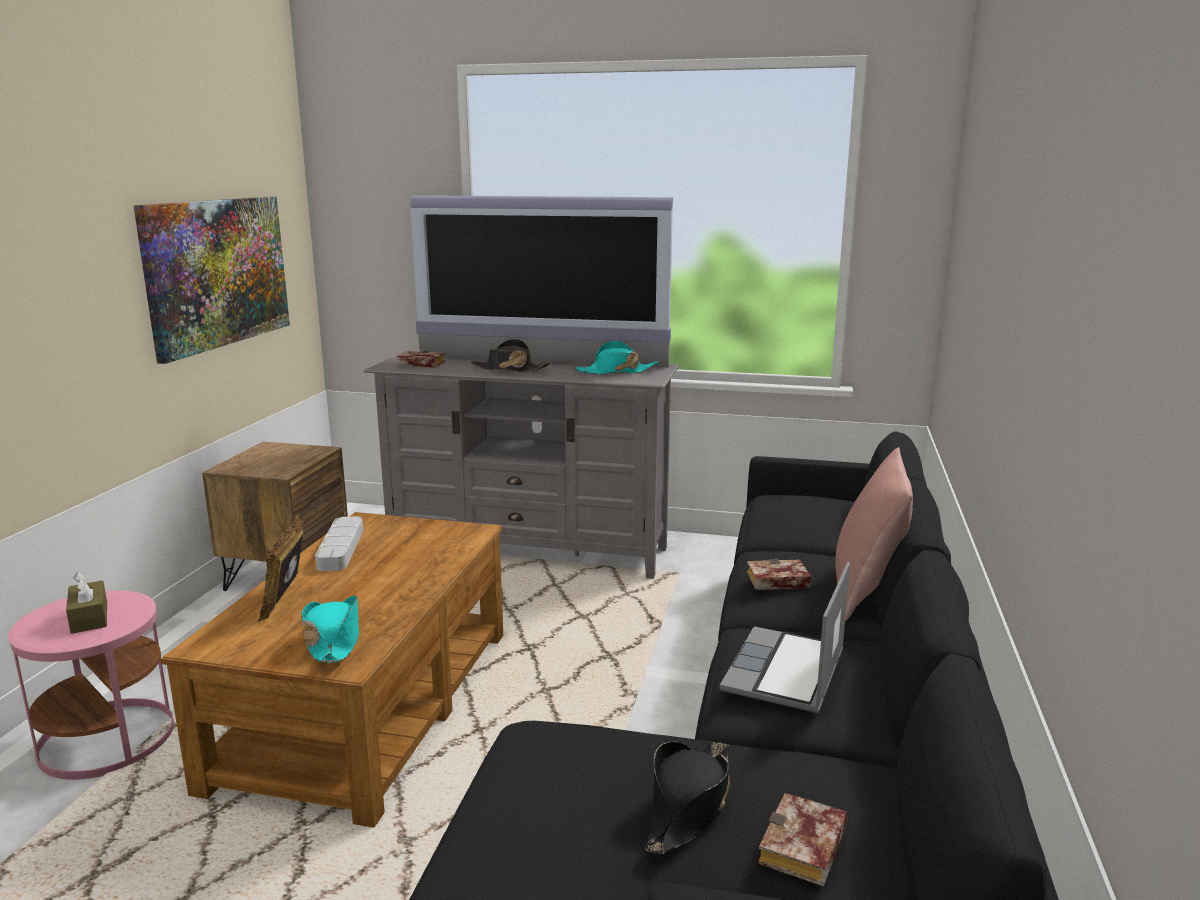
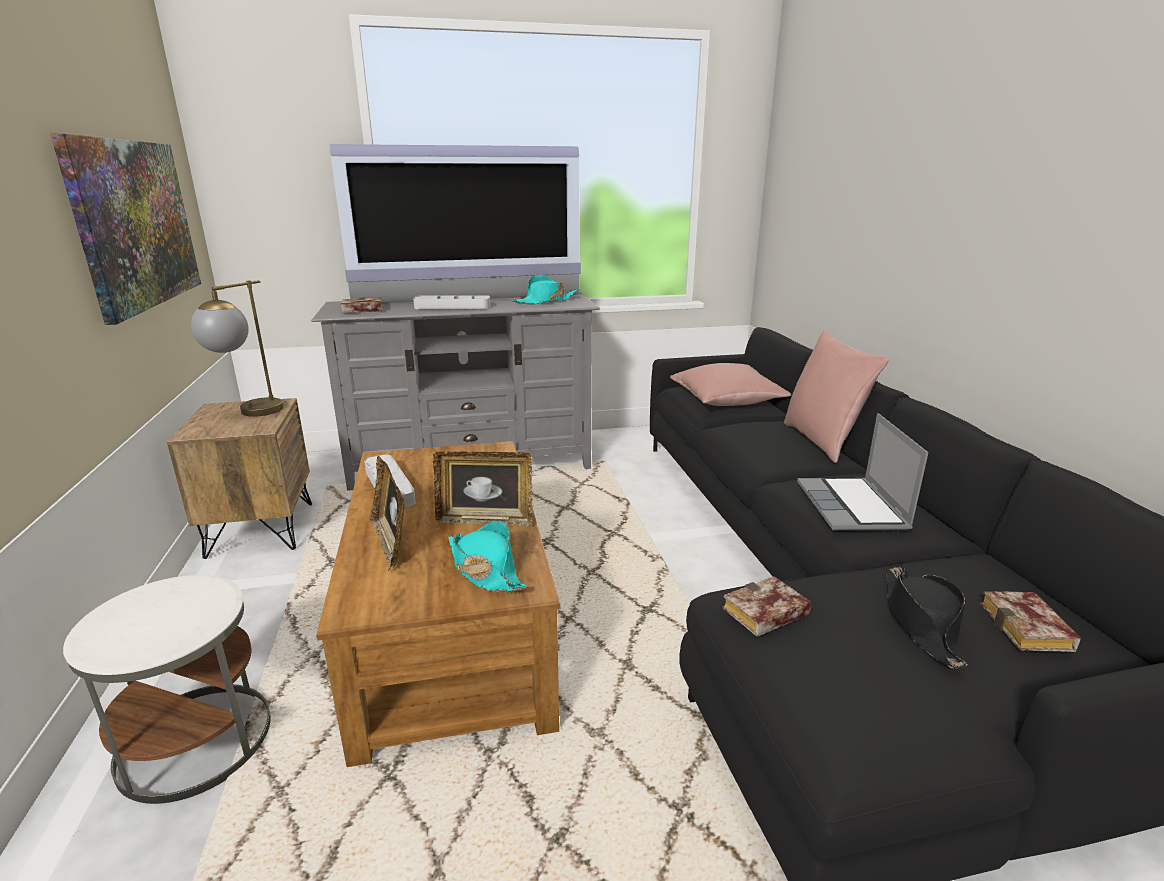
camera: 25 degrees left, 5 degrees up
(89, 617) = (166, 615): brown tissue box -> none
(107, 739) = (196, 740): pink side table -> white side table
(287, 457) = (250, 414): none -> table lamp
(385, 597) = (485, 520): none -> picture frame
(509, 369) = (452, 307): black hat -> grey tray
(775, 582) = (762, 445): book -> book (764, 615)
(808, 521) = (726, 400): none -> pink pillow

